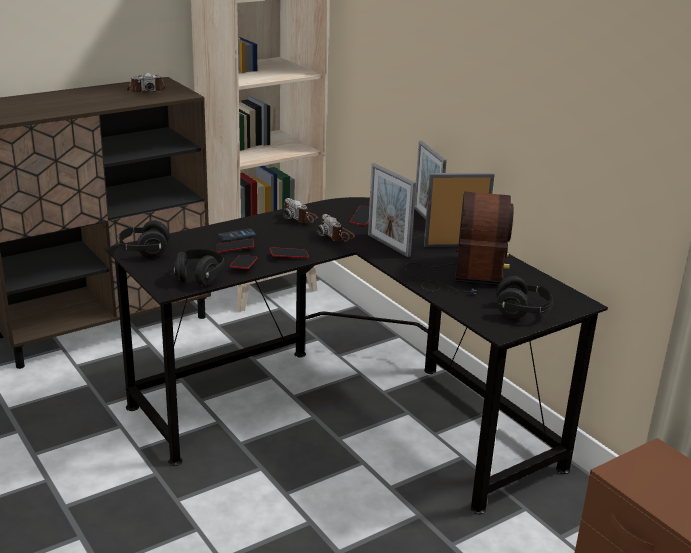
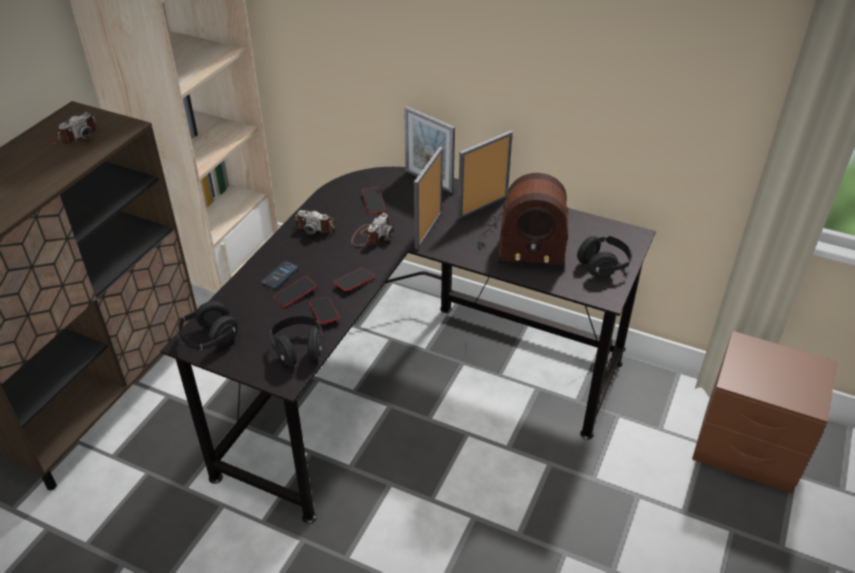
camera: 30 degrees left, 15 degrees up
(336, 235) = (371, 235): camera -> camera turned 90 degrees counterclockwise
(388, 245) = (428, 230): picture frame -> picture frame turned 90 degrees clockwise
(461, 275) = (520, 242): radio -> radio turned 120 degrees clockwise

